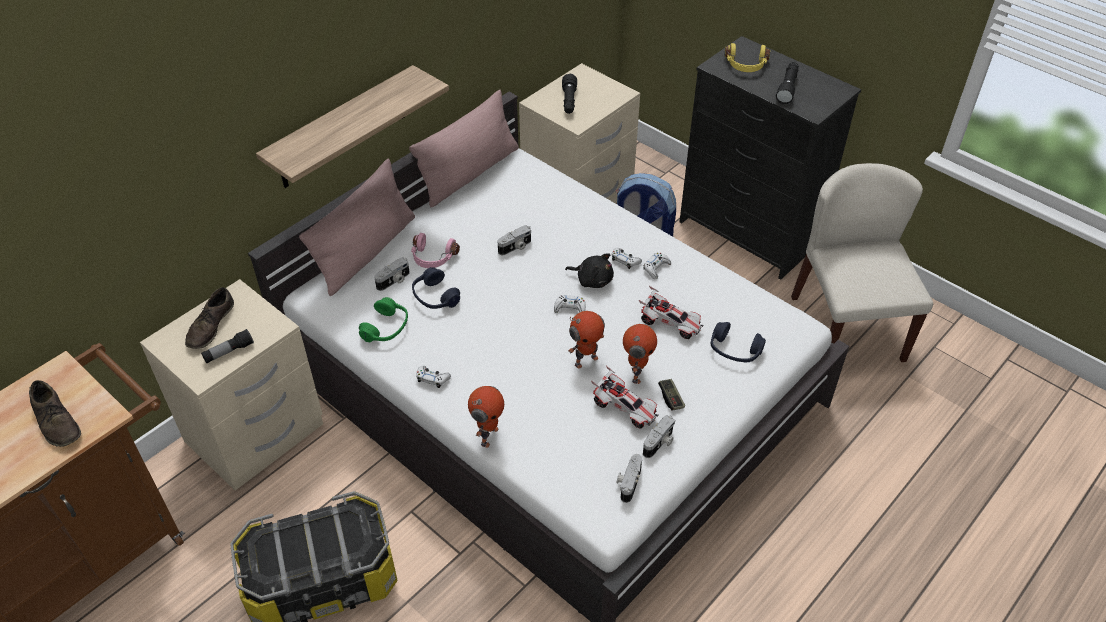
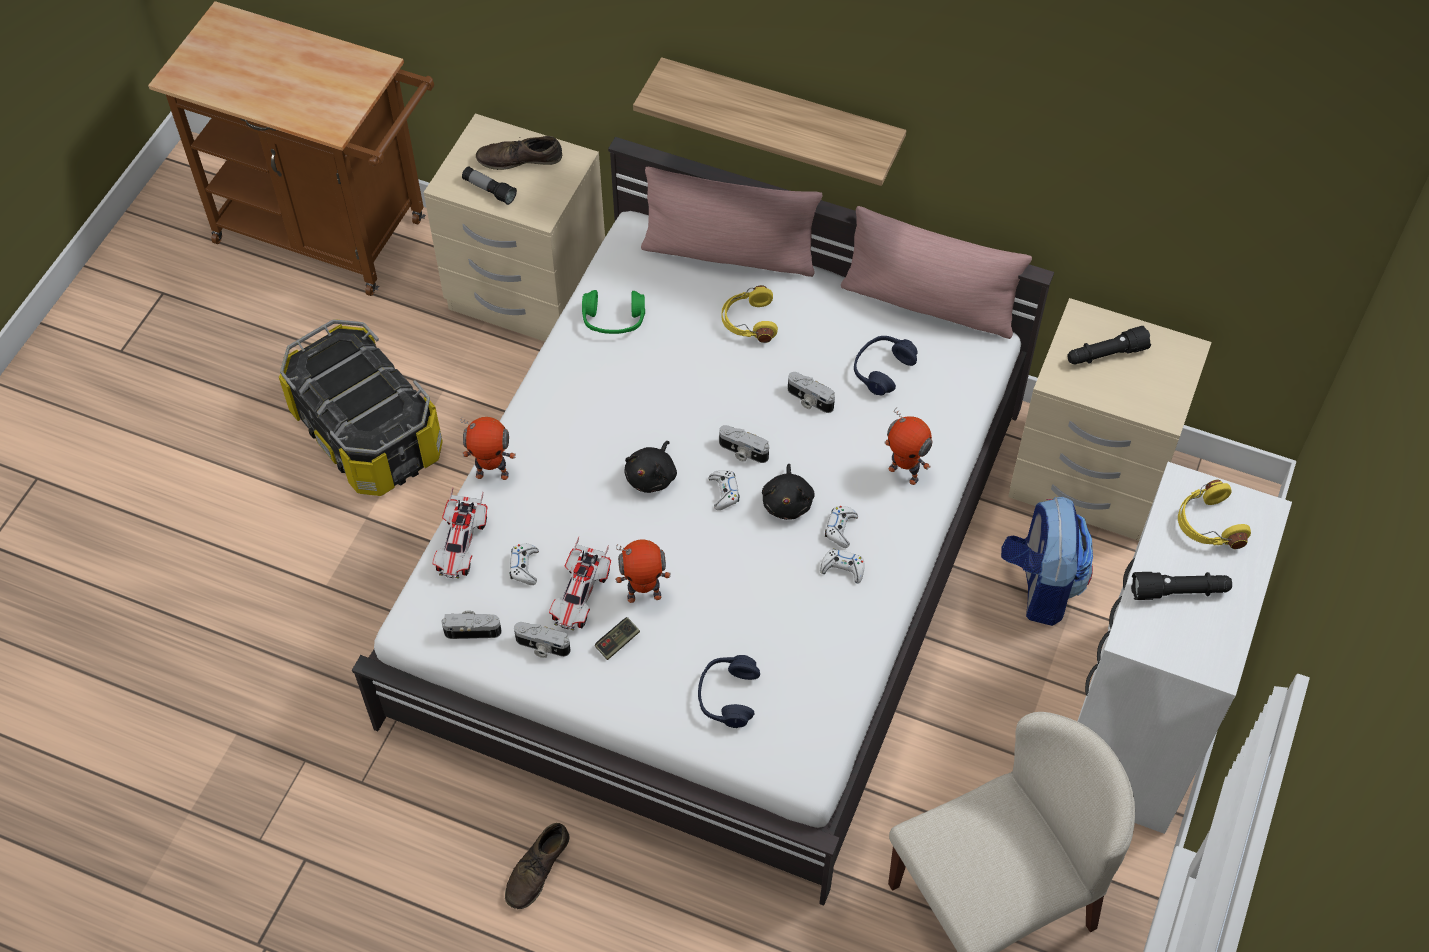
camera: 70 degrees right, 10 degrees up
(57, 421) = (315, 97): brown shoe -> brown shoe (537, 869)
(394, 281) = (692, 298): camera -> camera (742, 452)
(432, 379) = (555, 392): white game controller -> white game controller (524, 567)
(433, 258) = (748, 322): pink headphones -> yellow headphones
(435, 297) = (683, 348): blue headphones -> blue headphones (882, 370)
(538, 342) = (652, 476): none -> black plush toy
(585, 360) = (642, 534): toy robot -> toy robot (904, 472)
(670, 323) = (746, 610): toy car -> toy car (461, 545)
(748, 233) = (1134, 725): black dresser -> white dresser

